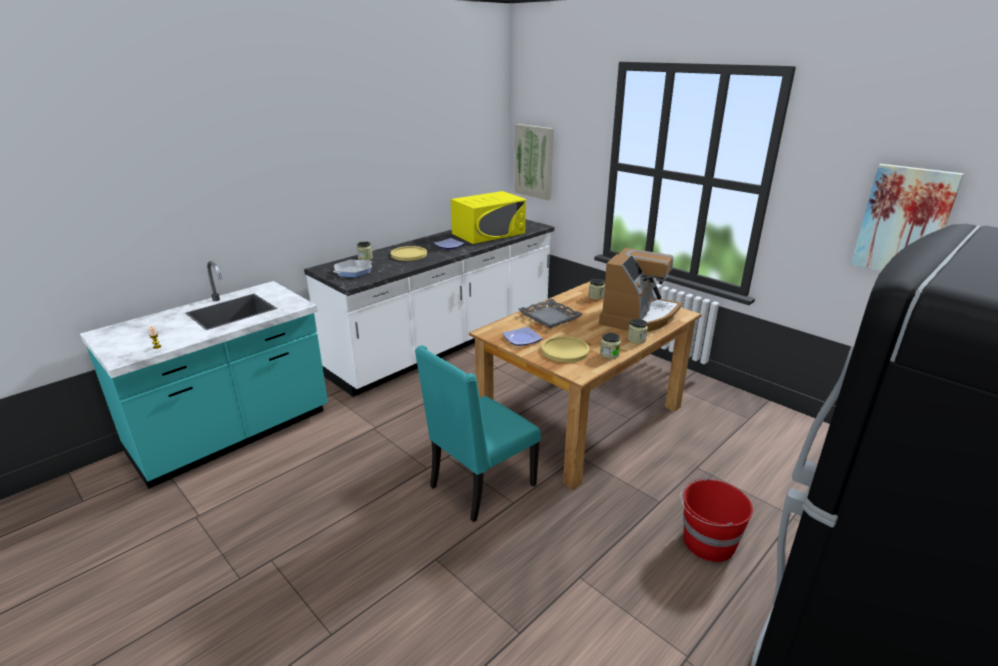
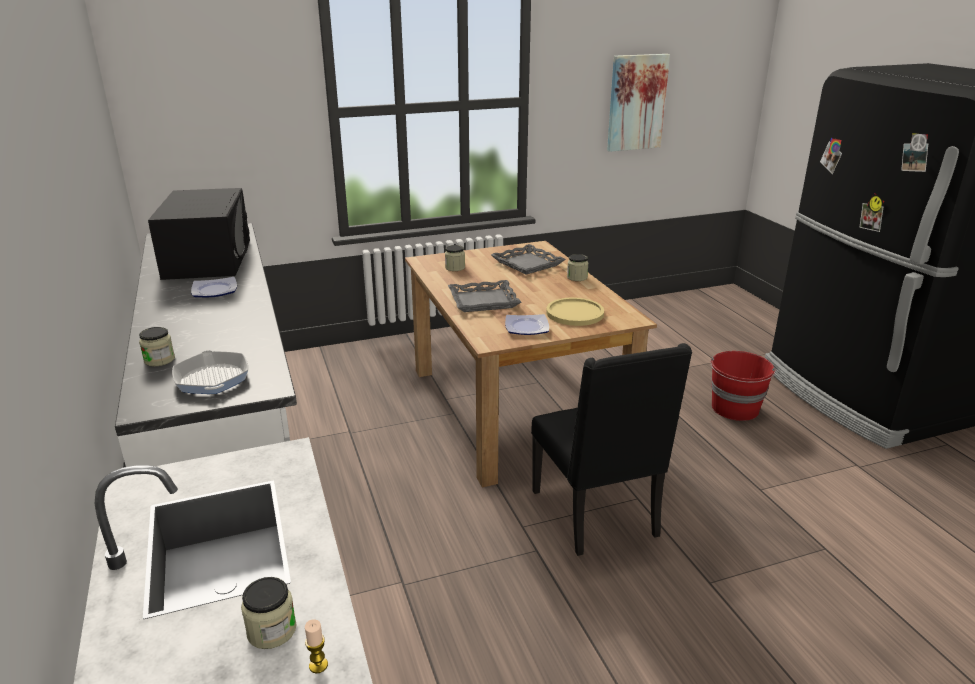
camera: 65 degrees left, 0 degrees up
(409, 254) = (204, 323): yellow plate -> none
(480, 486) = (597, 515): turquoise chair -> black chair
(488, 233) = (208, 259): yellow microwave -> black microwave
(534, 161) = (182, 135): picture -> none
(609, 354) = (599, 296): jar -> jar (271, 630)
(638, 317) = (527, 264): coffee machine -> grey tray

